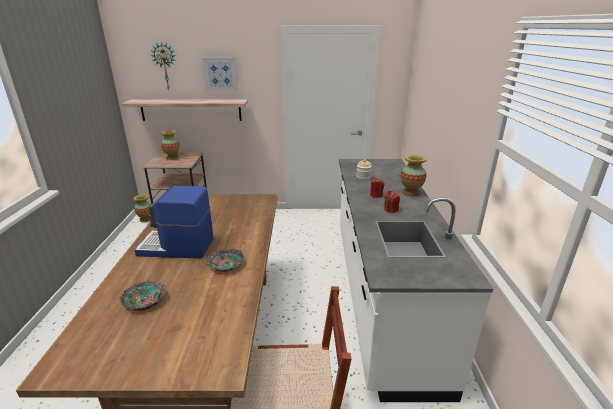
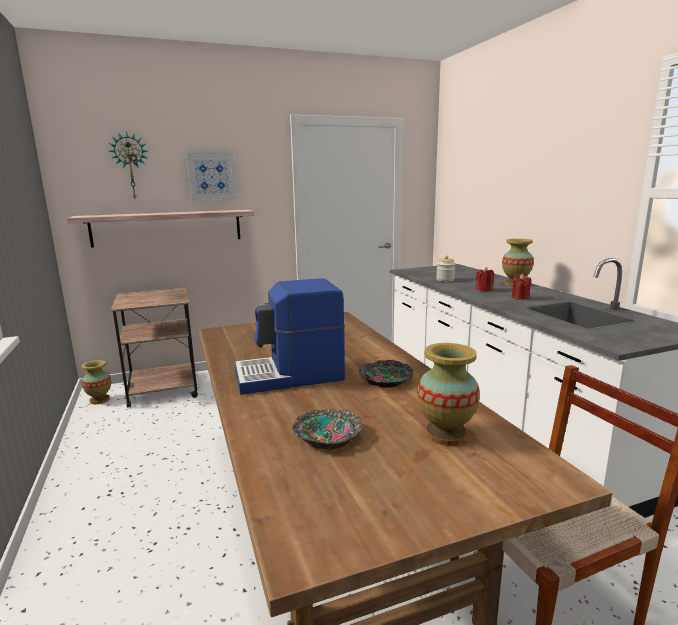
camera: 20 degrees left, 10 degrees down
(172, 157) = (146, 296): vase -> vase (445, 434)

